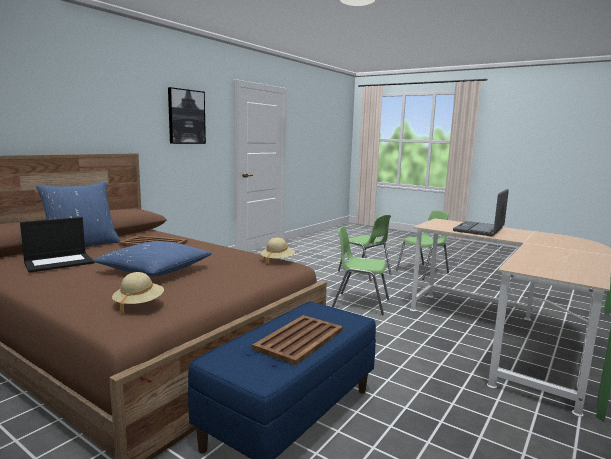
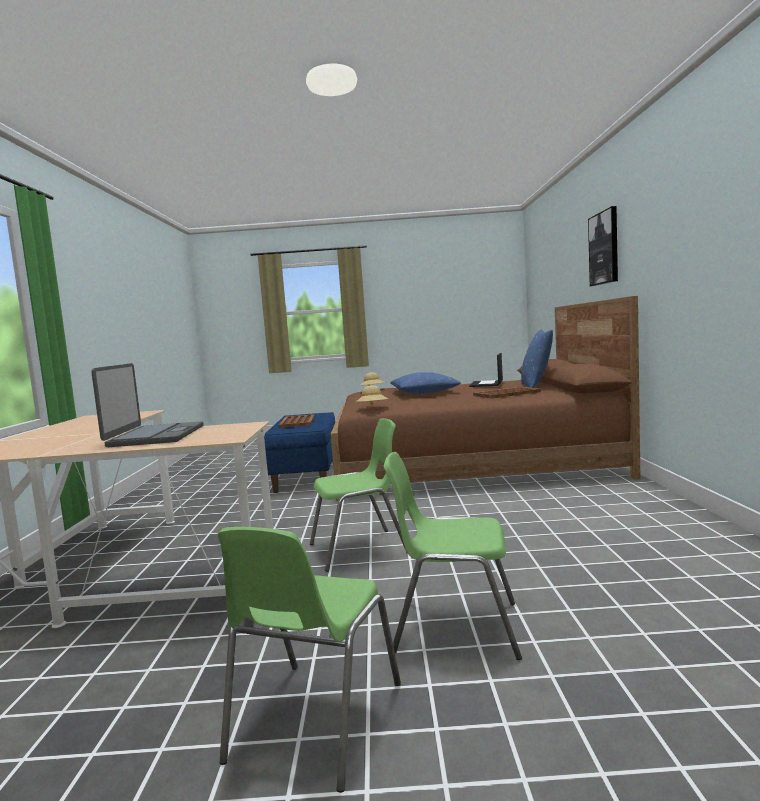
camera: 145 degrees right, 5 degrees down
(186, 117) = (703, 220): picture -> picture (604, 248)

